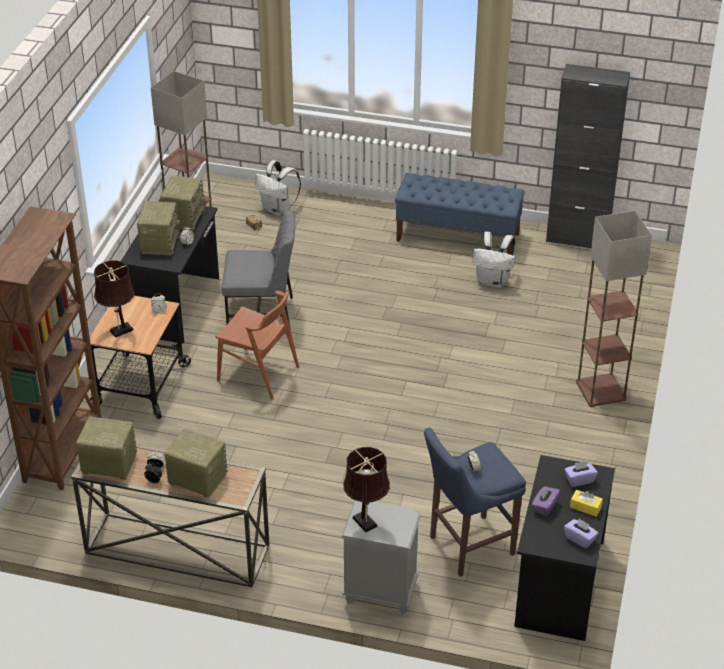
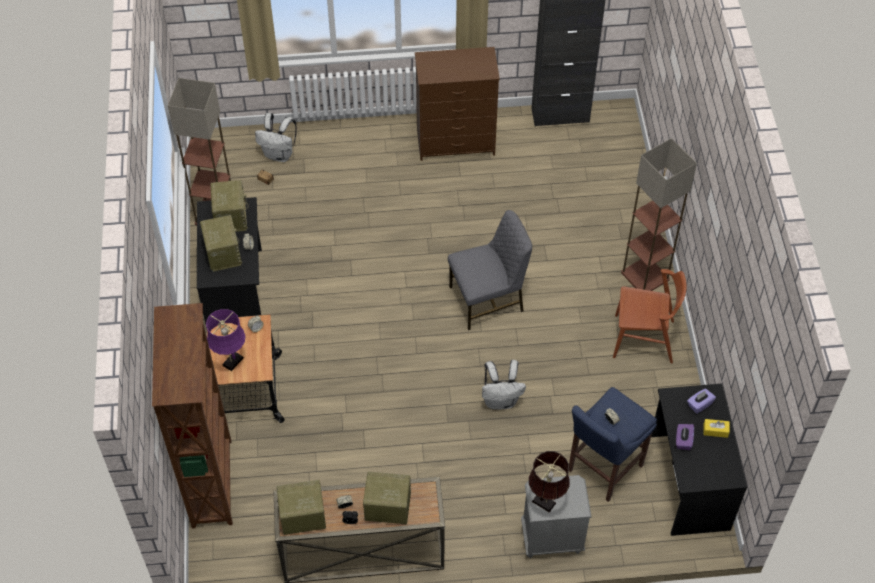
camera: 20 degrees left, 15 degrees up
(119, 331) = (231, 363): brown table lamp -> purple table lamp
(258, 373) = (347, 346): brown chair -> brown chair (643, 339)
(262, 313) = (319, 278): grey chair -> grey chair (488, 300)
(458, 237) = (456, 142): blue bench -> brown dresser
(493, 281) = (507, 183): white backpack -> white backpack (501, 400)
(580, 539) = (724, 464): purple tissue box -> none

